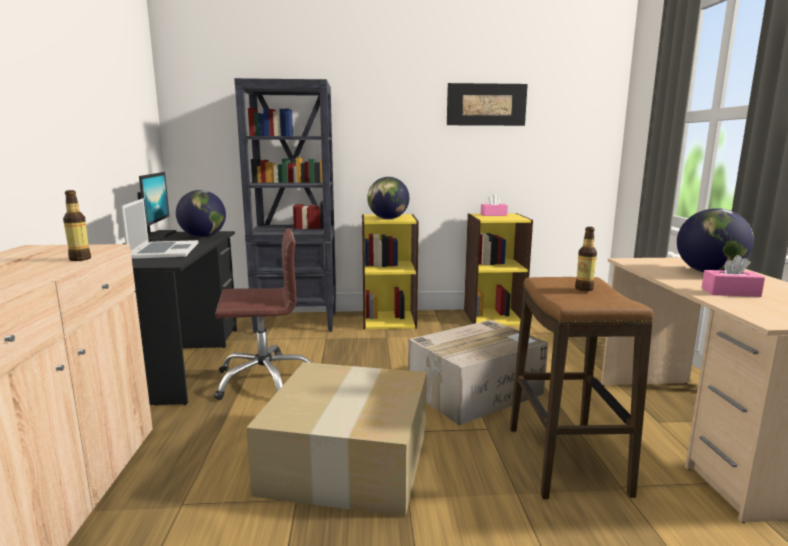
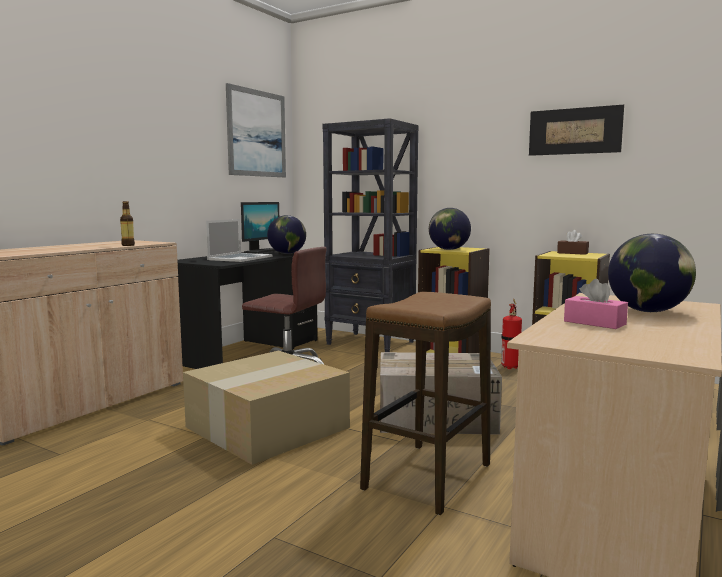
camera: 35 degrees right, 5 degrees down
(128, 83) = (257, 133): none -> picture
(451, 322) = (510, 367): none -> fire extinguisher
(493, 215) = (572, 253): pink tissue box -> brown tissue box
(584, 289) = (440, 301): bottle -> none

